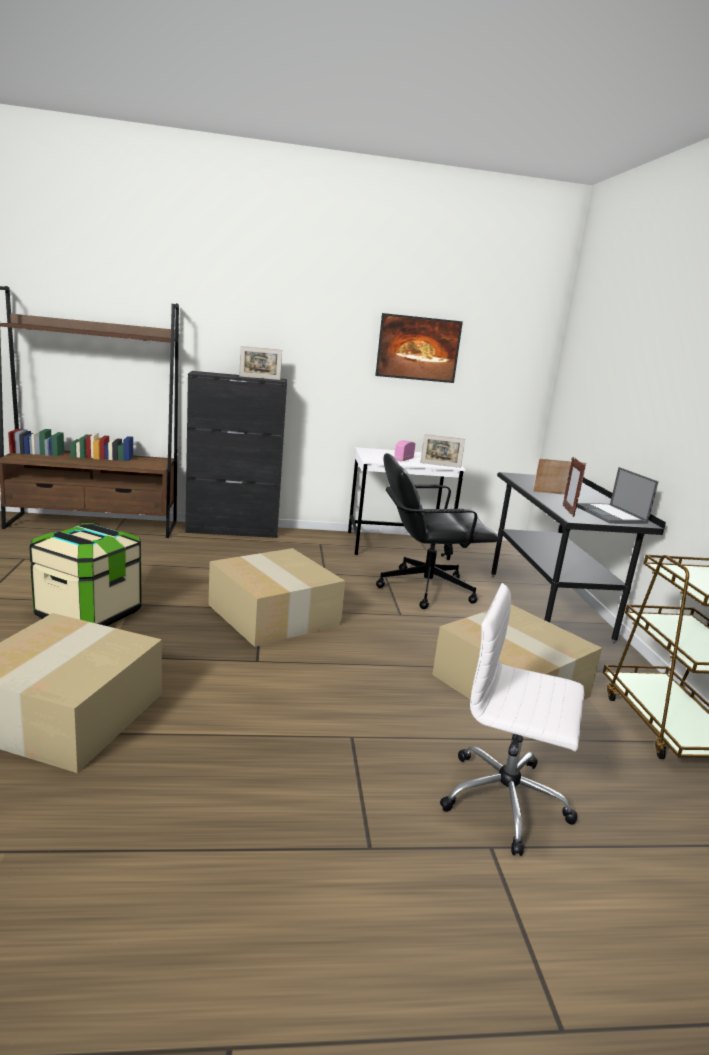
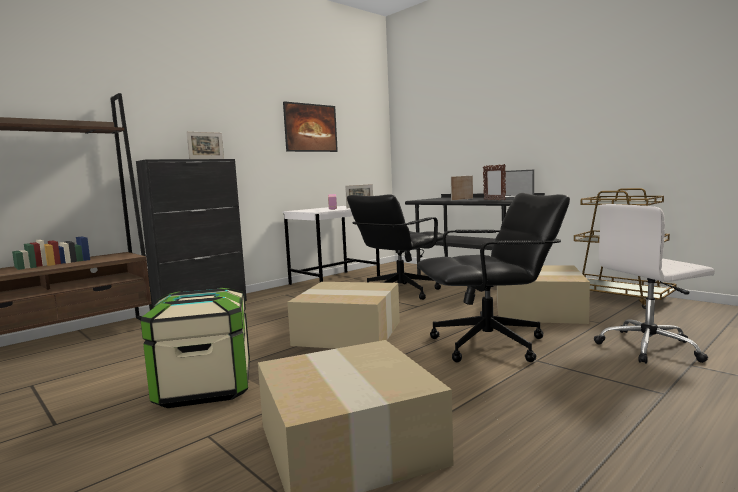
camera: 35 degrees left, 10 degrees down
(354, 695) = (490, 345): none -> black office chair

